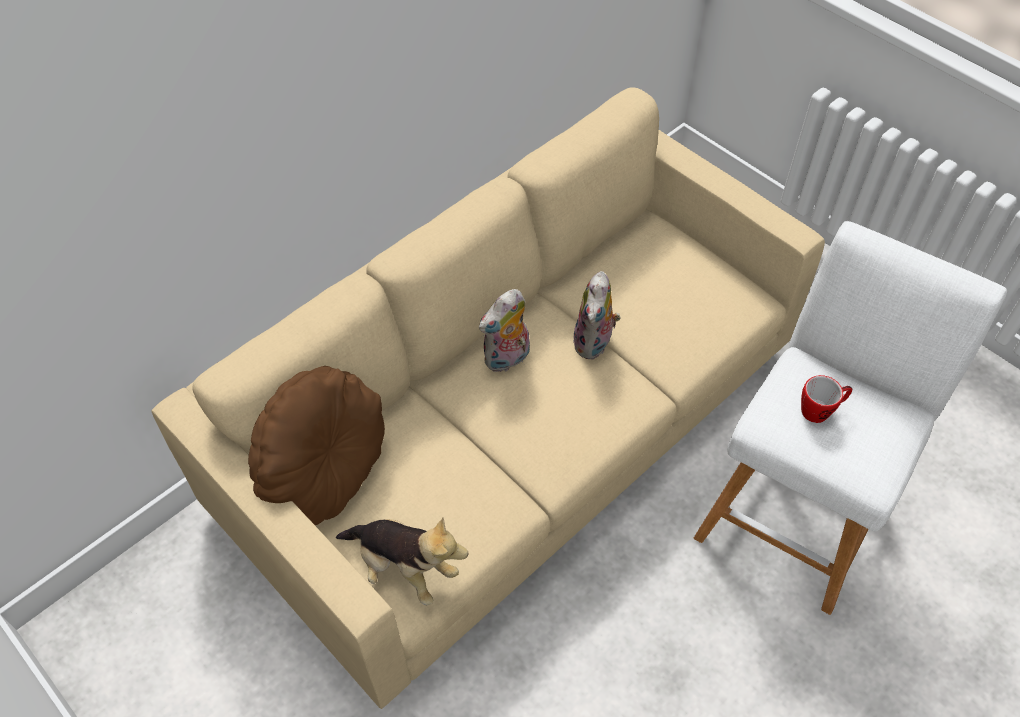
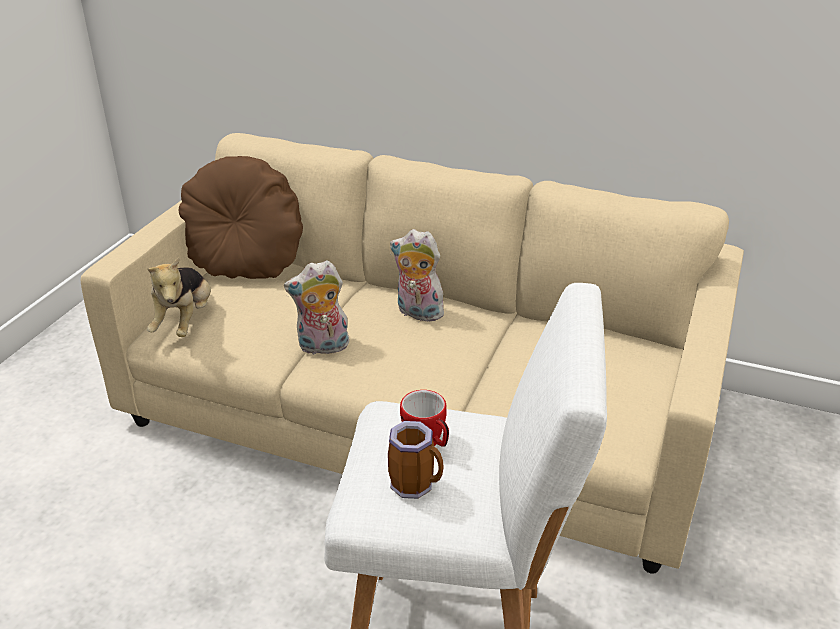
camera: 65 degrees right, 20 degrees down
(594, 343) = (476, 356): plush toy -> plush toy (322, 347)
(866, 435) = (416, 485): none -> mug

